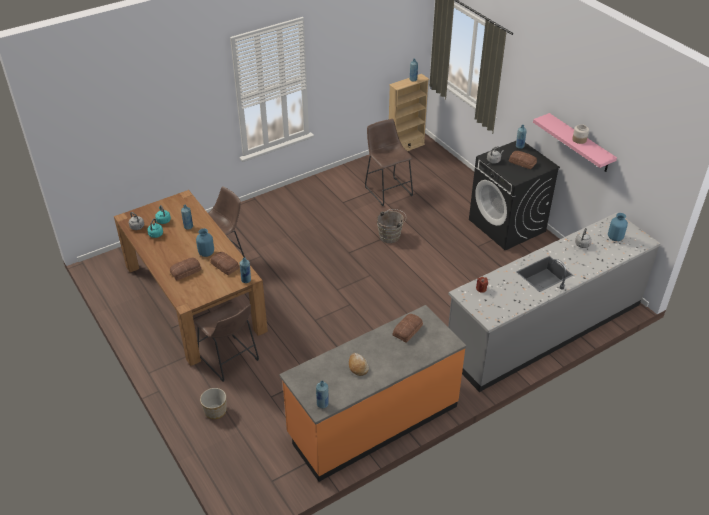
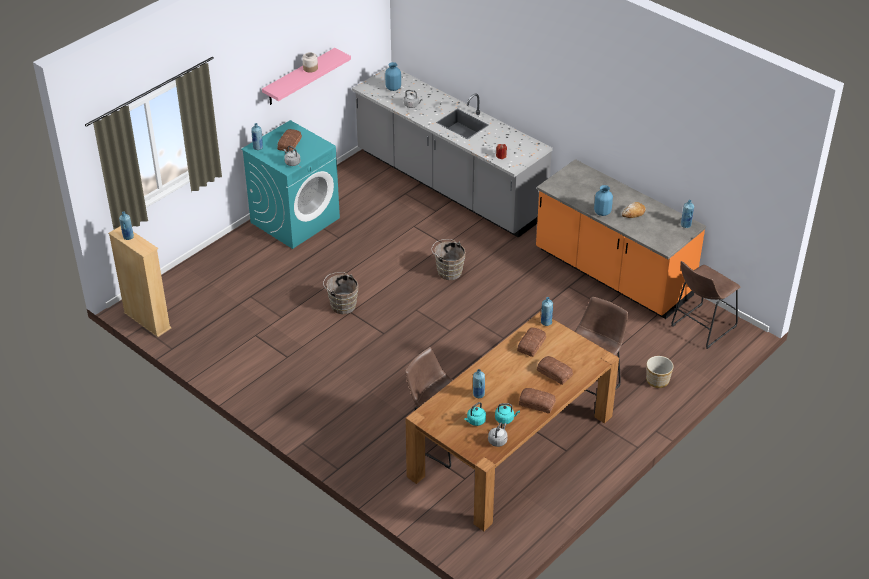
camera: 105 degrees left, 0 degrees up
(206, 253) = (517, 365): blue vase -> blue vase (602, 212)
(387, 189) = (250, 322): brown stool -> brown stool (701, 328)
(408, 330) = (575, 191): bread -> bread (536, 403)
(414, 303) = (448, 271): none -> brown bucket
(507, 226) = (295, 220): black washing machine -> turquoise washing machine

